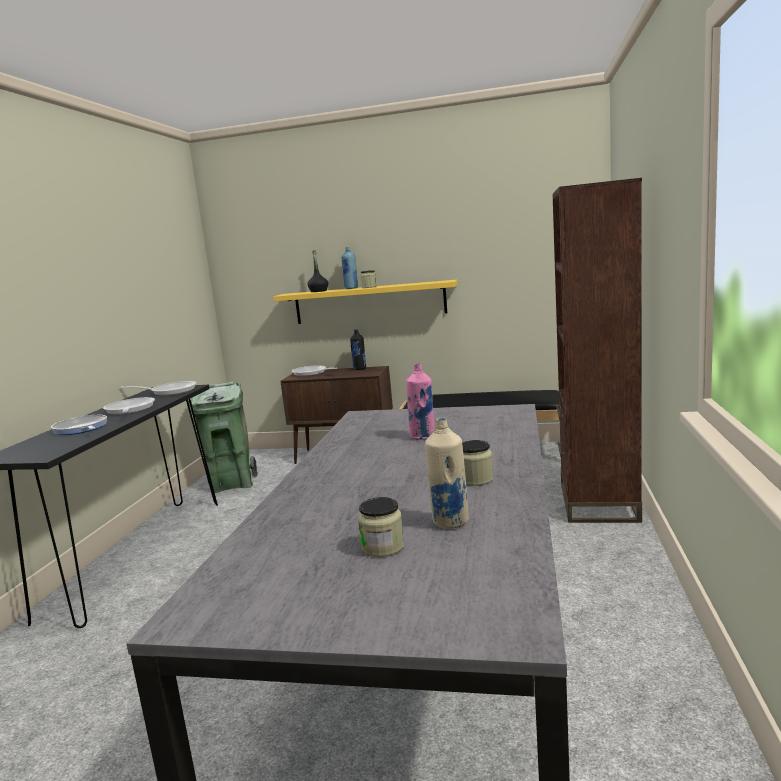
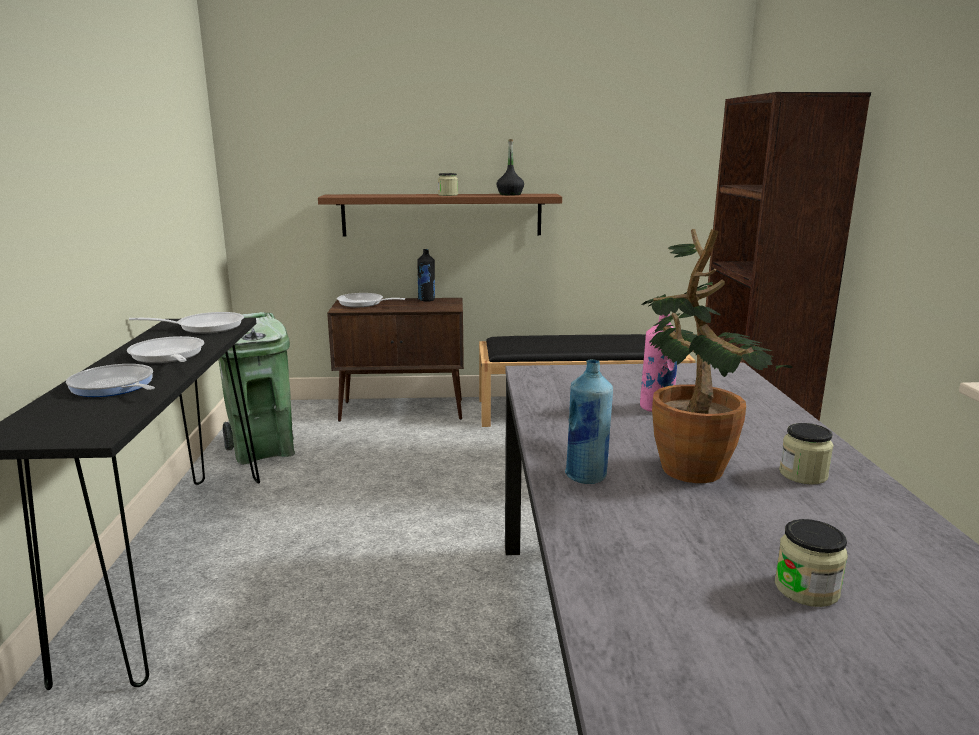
camera: 15 degrees left, 5 degrees up
(318, 291) = (378, 195): black bottle -> black bottle (510, 194)
(351, 288) = (422, 194): blue bottle -> blue bottle (586, 476)
(369, 302) = (442, 215): yellow shelf -> brown shelf
(401, 472) = (690, 462): none -> potted plant
(450, 522) = (849, 544): beige bottle -> none

